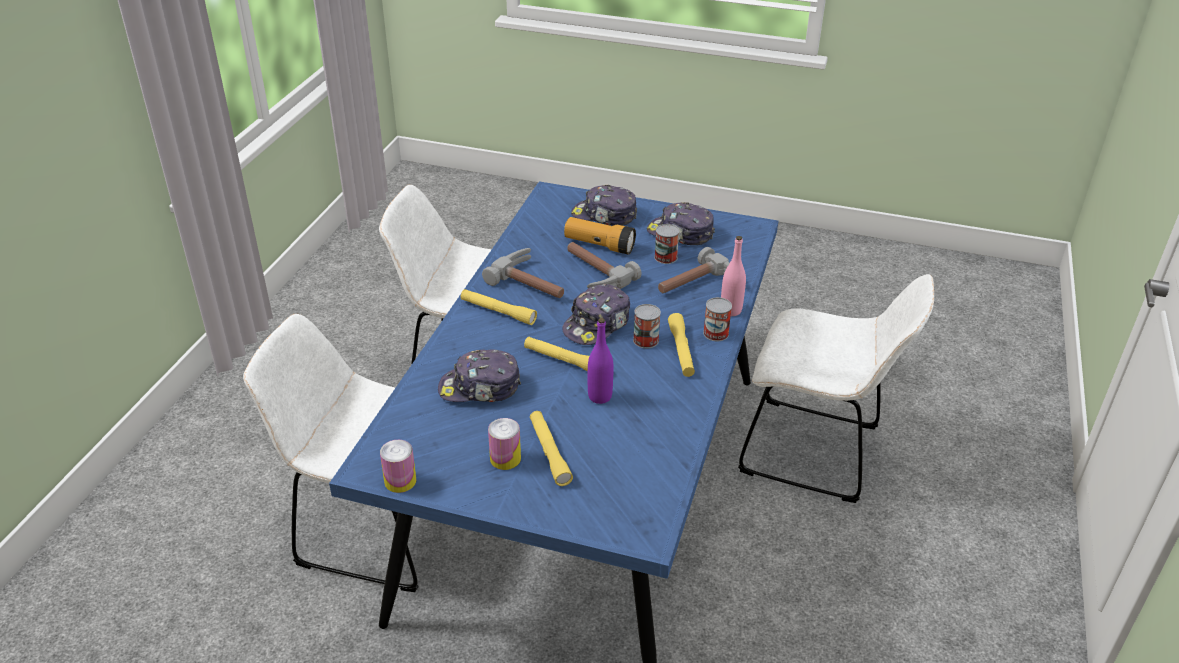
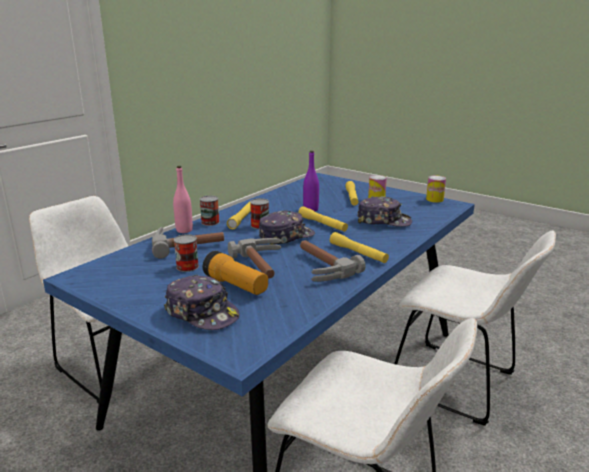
camera: 160 degrees left, 15 degrees down
(680, 233) = (149, 282): cap -> none

